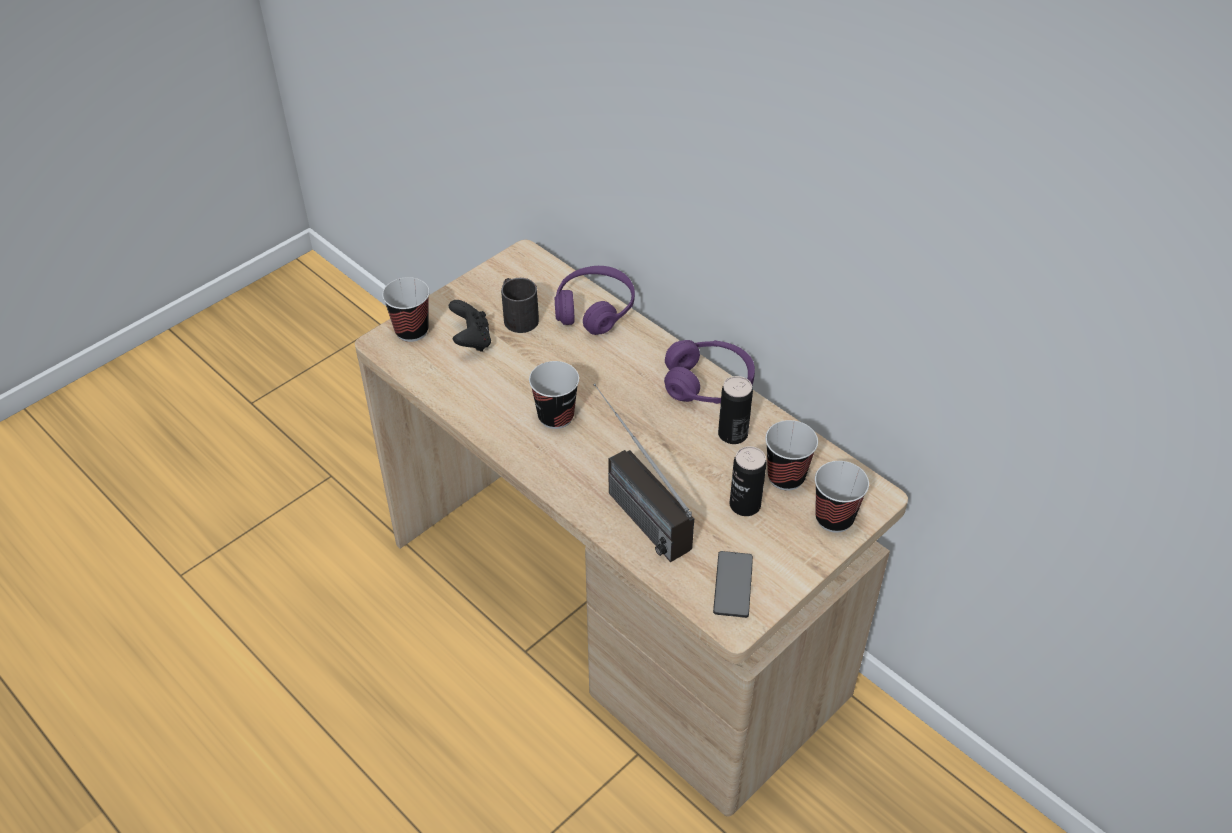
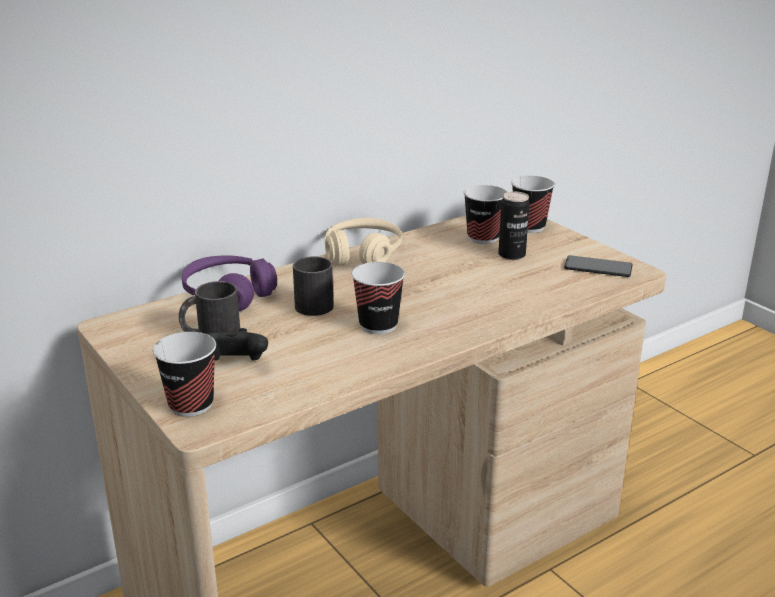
camera: 80 degrees left, 20 degrees down
(591, 365) = (312, 303): none -> black mug
(630, 504) = (504, 300): radio -> none
(708, 384) = (363, 254): purple headphones -> beige headphones
(733, 434) = (429, 251): can -> none

